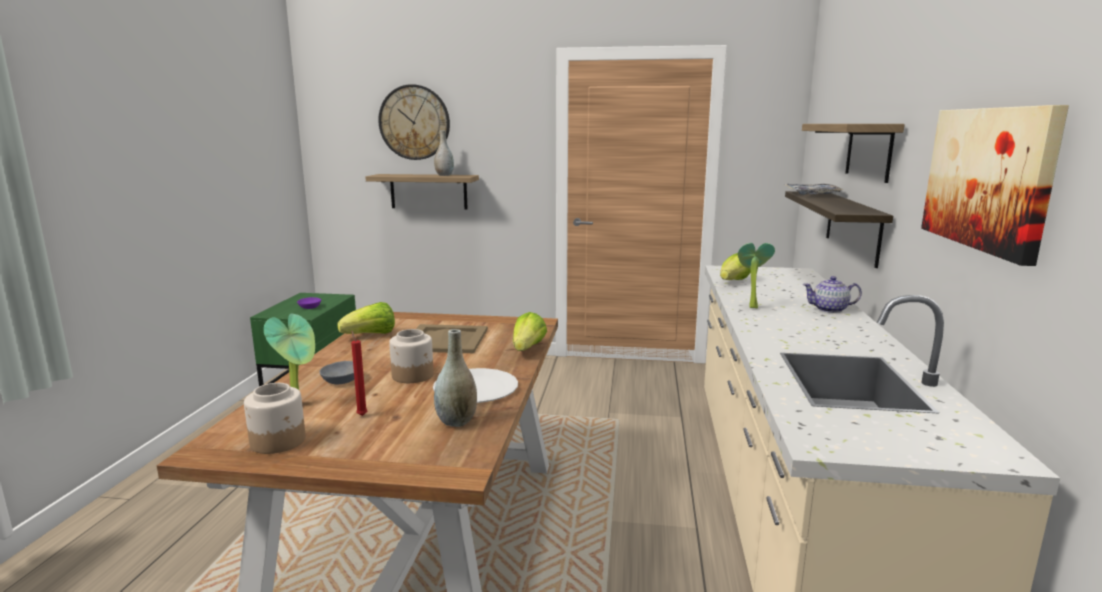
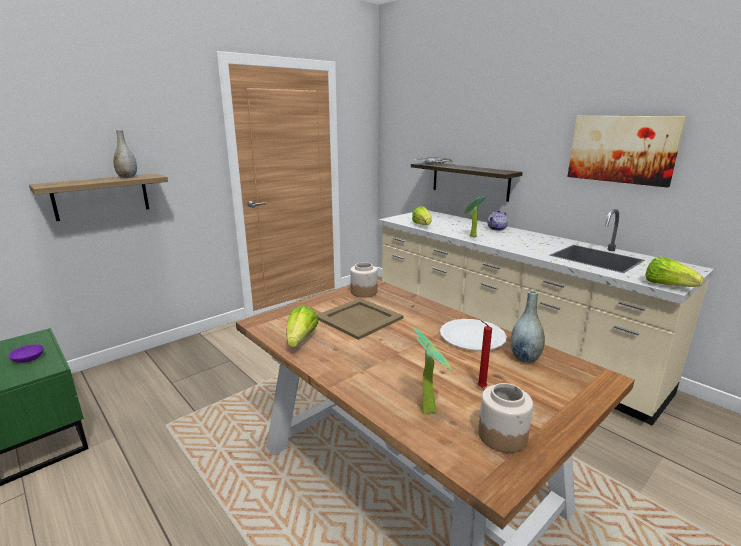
camera: 50 degrees left, 5 degrees up
(340, 380) = (393, 378): grey bowl -> none
(413, 375) = (421, 348): jar -> jar (364, 292)
(414, 122) = (71, 121): wall clock -> none
(527, 349) = (419, 302): lettuce -> lettuce (667, 285)
(869, 151) = (482, 136): shelf -> none

